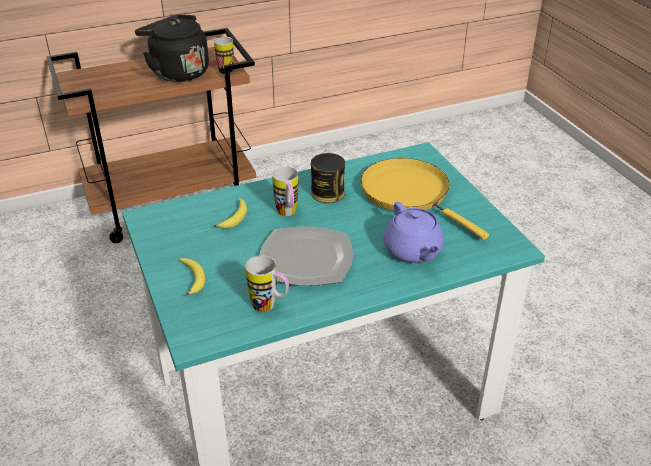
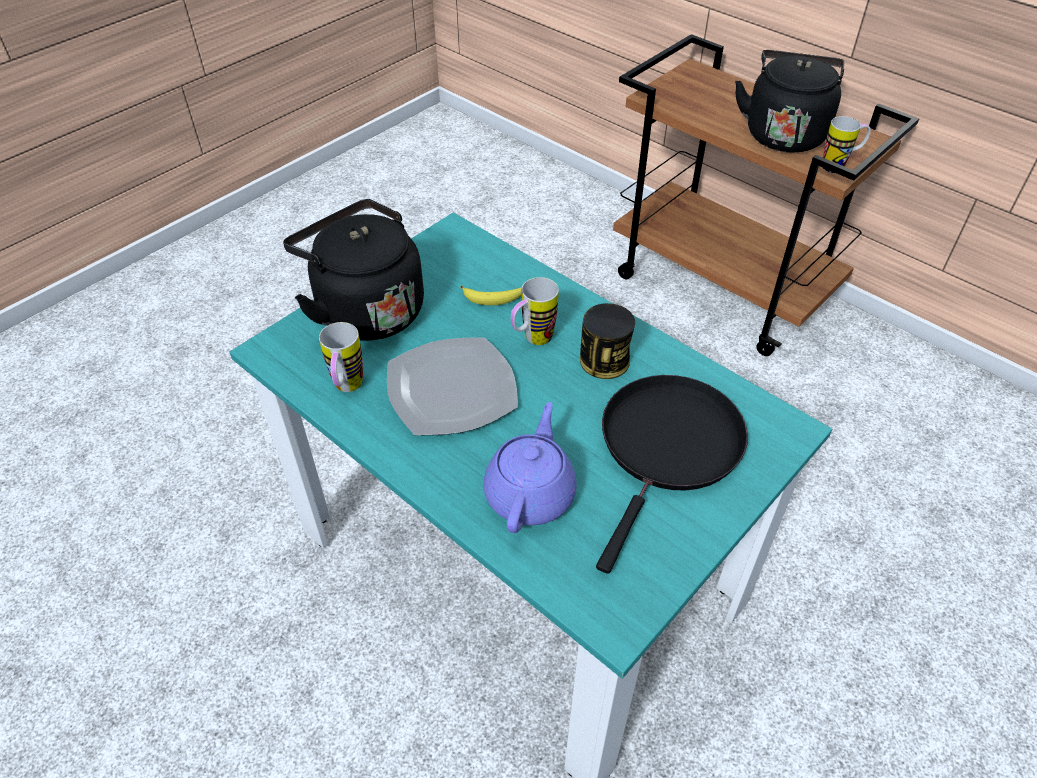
camera: 65 degrees right, 10 degrees up
(193, 279) = (366, 310): banana -> black kettle
(409, 193) = (668, 447): yellow frying pan -> black frying pan
(413, 251) = (530, 493): purple teapot -> purple teapot turned 150 degrees clockwise

